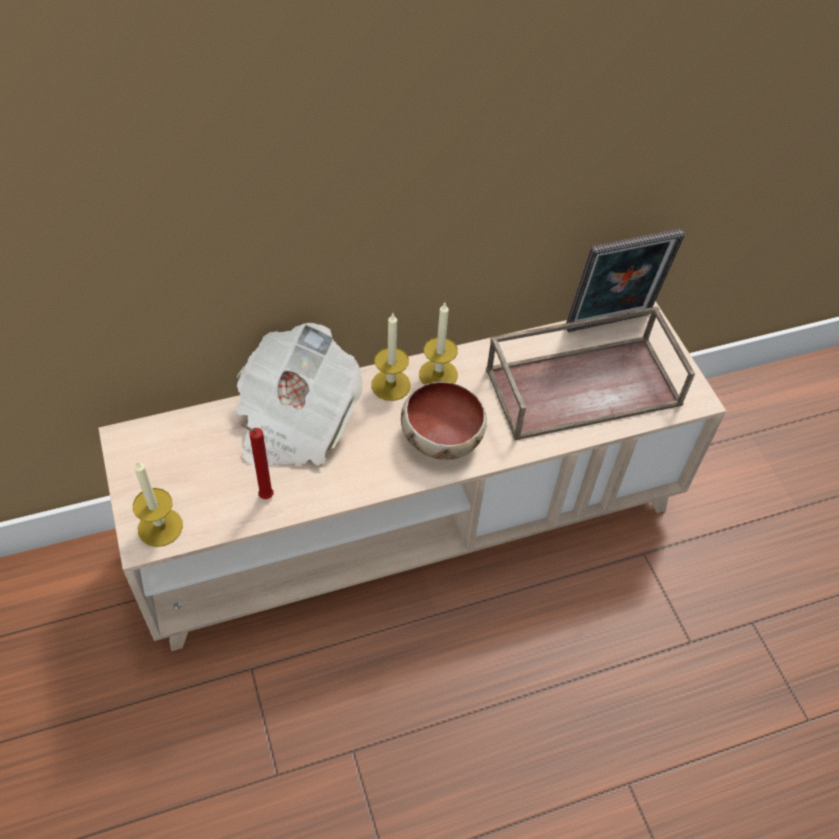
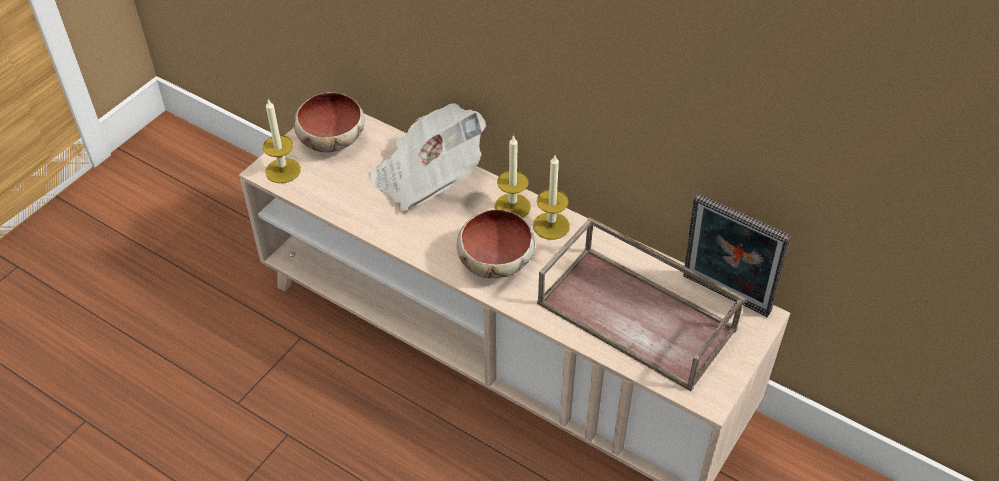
camera: 55 degrees right, 5 degrees down
(160, 461) = (331, 139): none -> bowl
(264, 496) = (352, 201): red candle -> none

